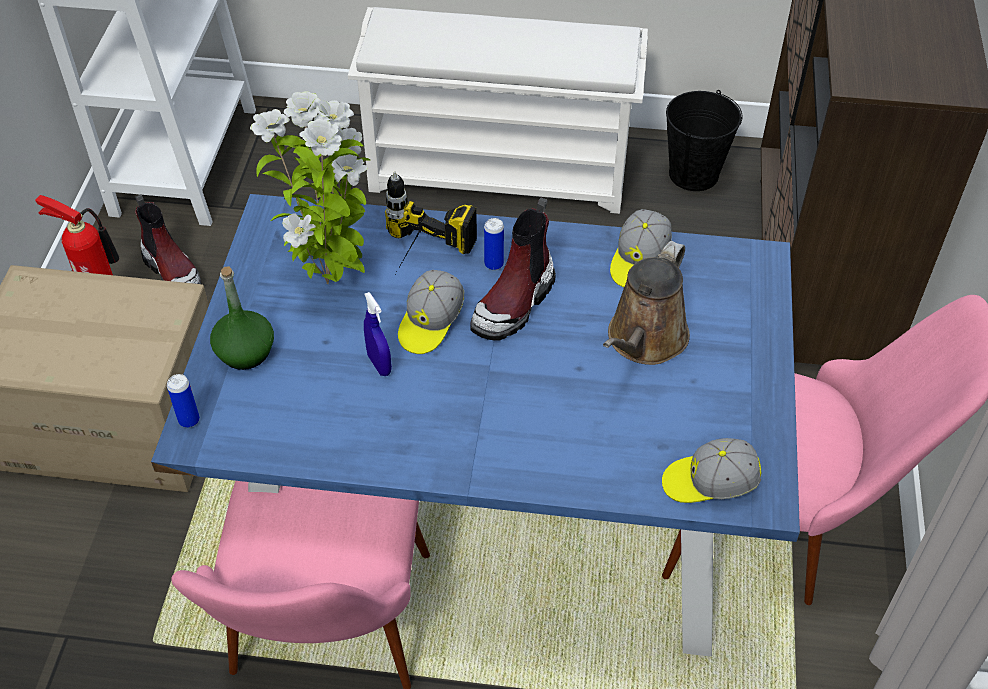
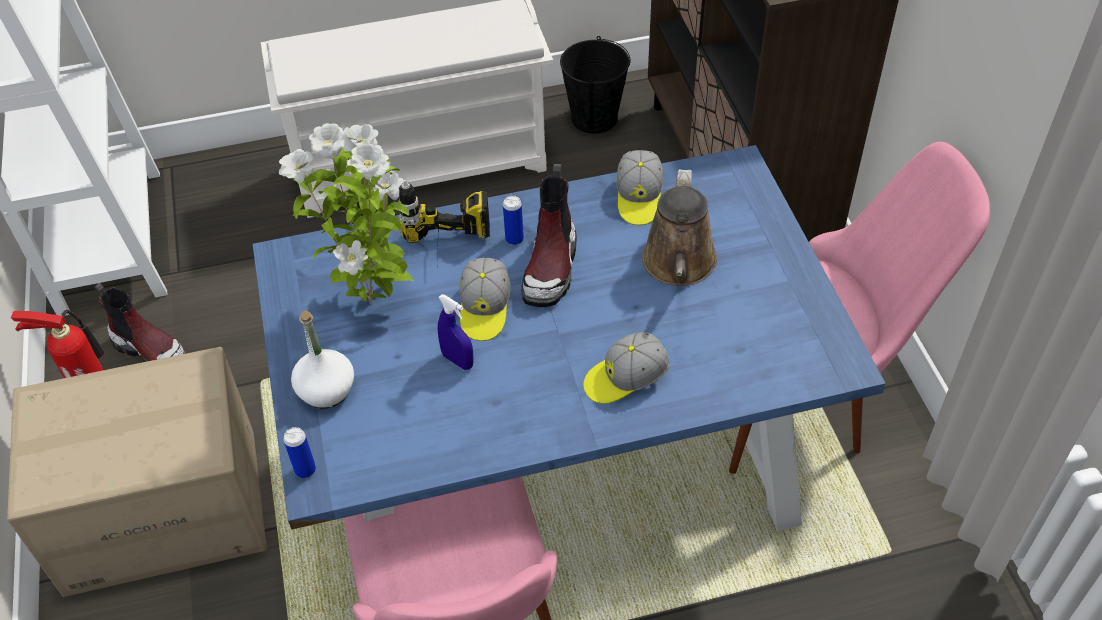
camera: 20 degrees left, 0 degrees up
(245, 352) = (326, 390): green bottle -> white bottle
(709, 483) = (794, 367): cap -> cap (625, 379)

